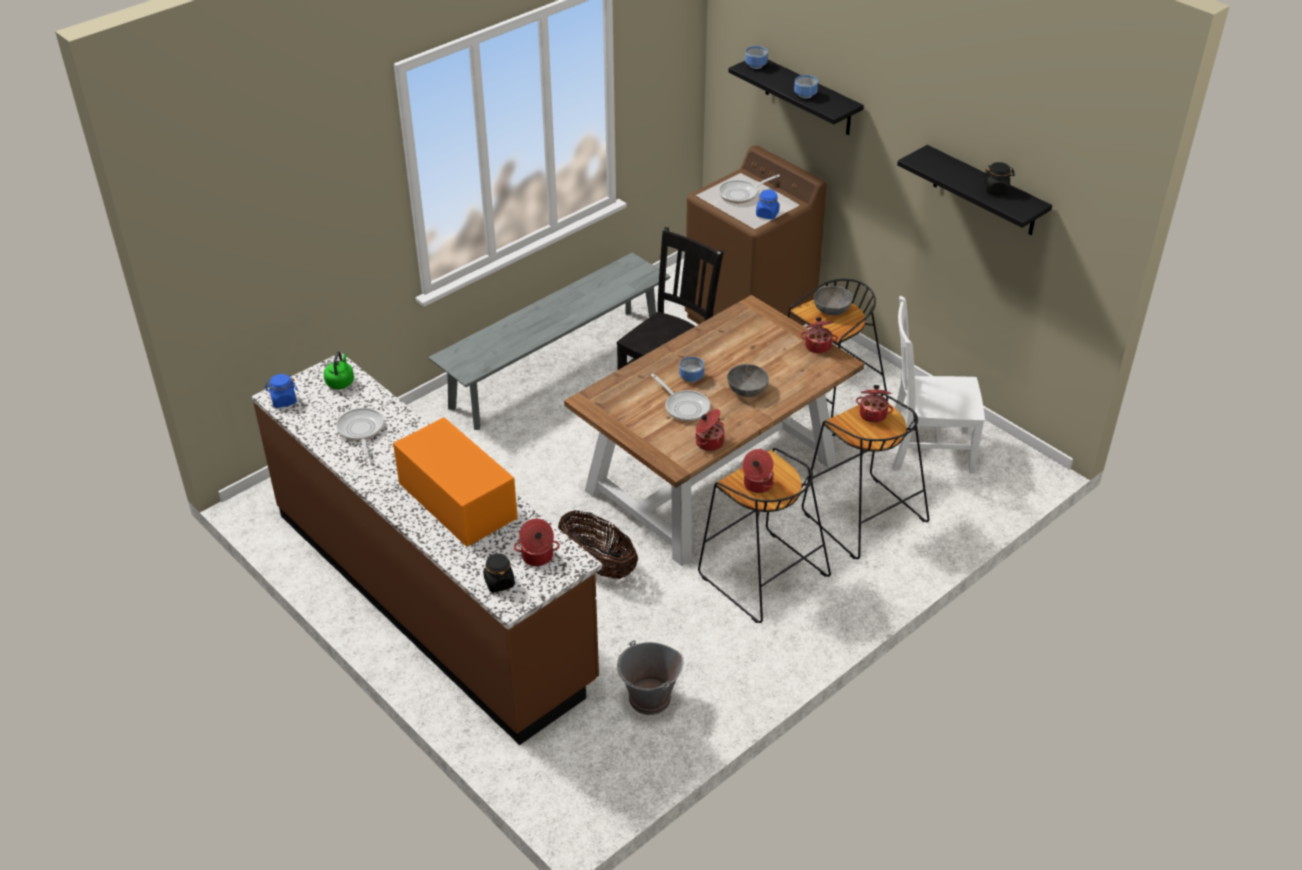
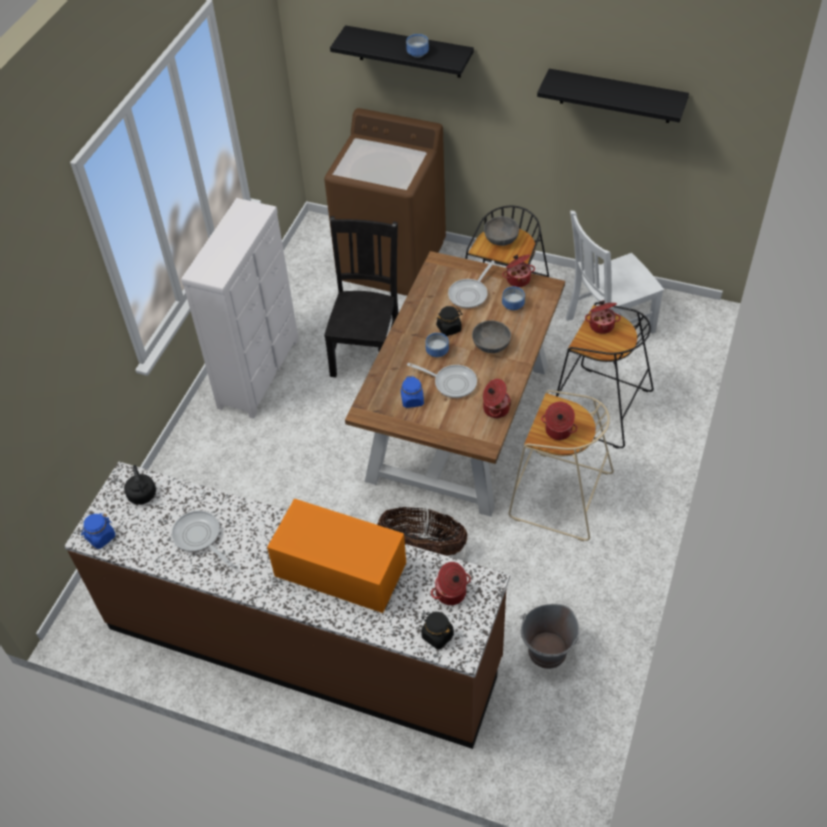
camera: 25 degrees left, 10 degrees up
(340, 382) = (142, 493): green kettle -> black kettle
(556, 367) = (260, 373): grey bench -> white dresser
(741, 194) = (371, 159): frying pan -> frying pan (470, 294)
(756, 65) = (352, 37): bowl -> bowl (513, 304)
(761, 575) = (558, 496): black stool -> beige stool
(767, 214) = (407, 171): blue jar -> blue jar (412, 400)
(996, 190) = (636, 93): black jar -> black jar (449, 328)

